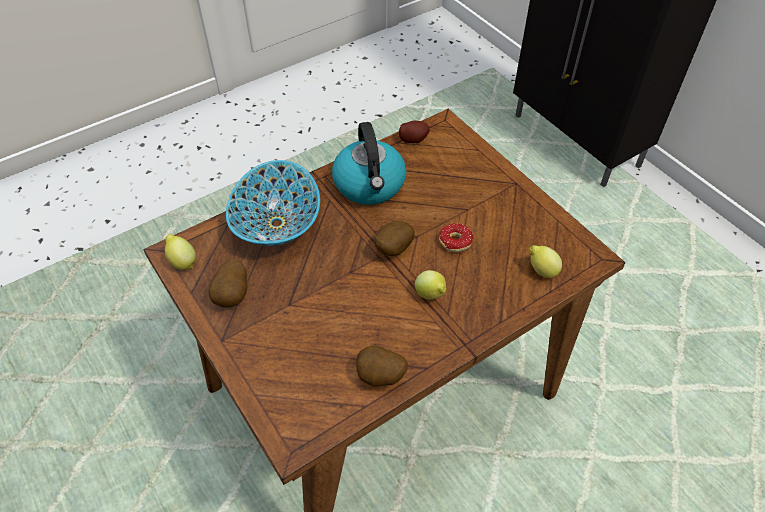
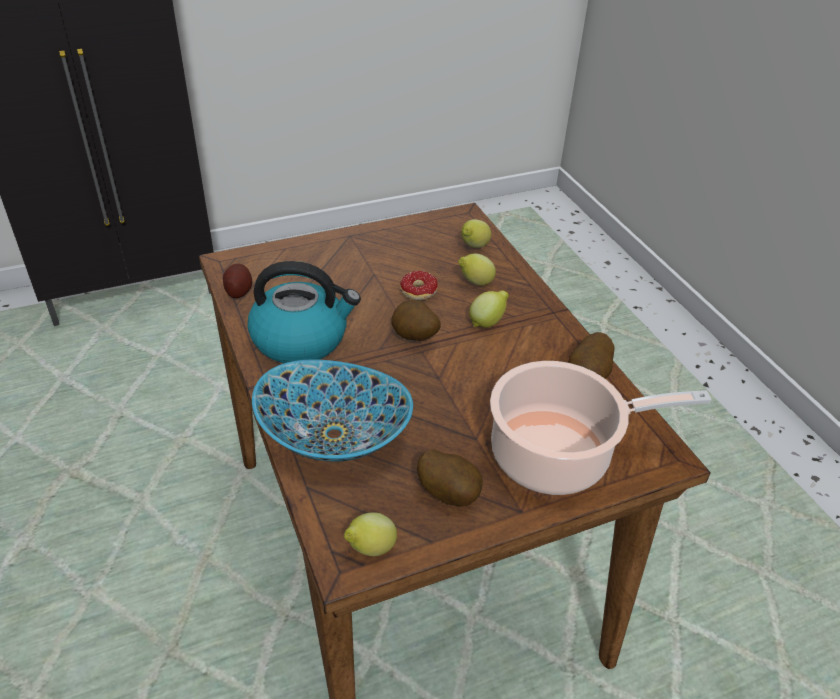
camera: 80 degrees left, 10 degrees down
(281, 360) = (558, 455): none -> cooking pot
(484, 279) = (475, 283): none -> lemon

